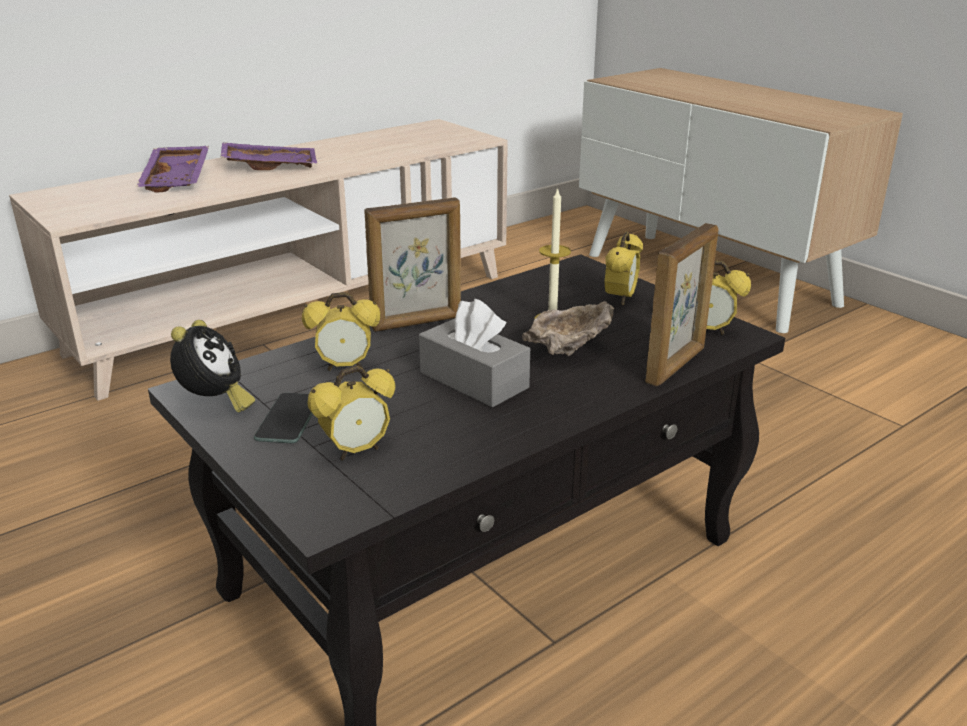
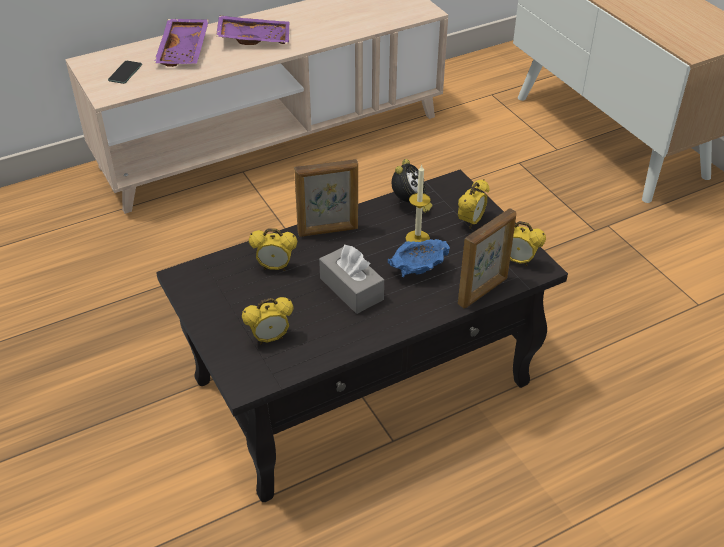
camera: 10 degrees right, 15 degrees up
(215, 403) = (194, 290): alarm clock -> alarm clock (410, 204)
(288, 419) = (235, 308): phone -> phone (125, 72)
(568, 352) = (418, 270): beige bowl -> blue bowl

